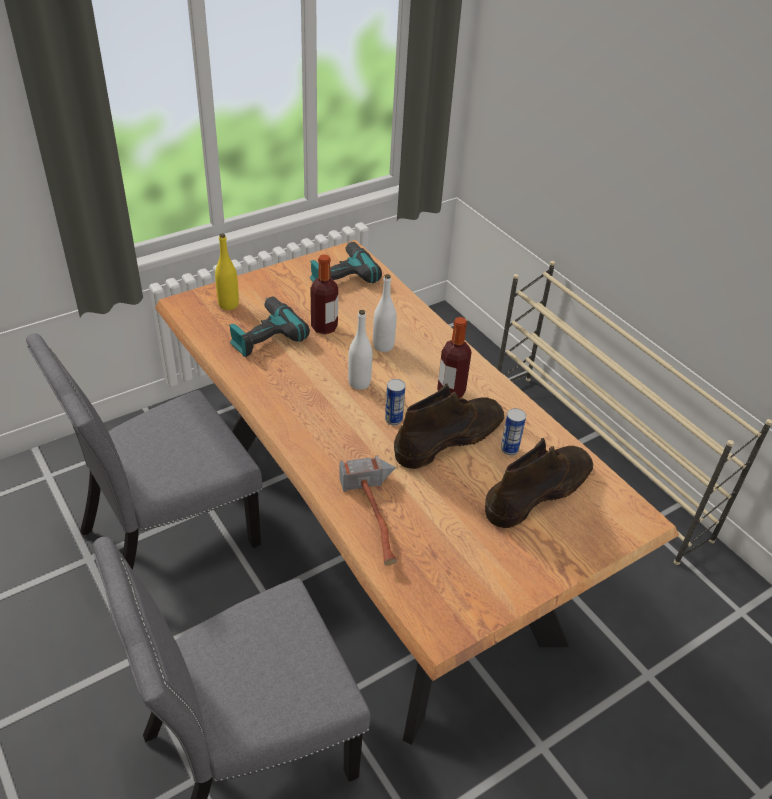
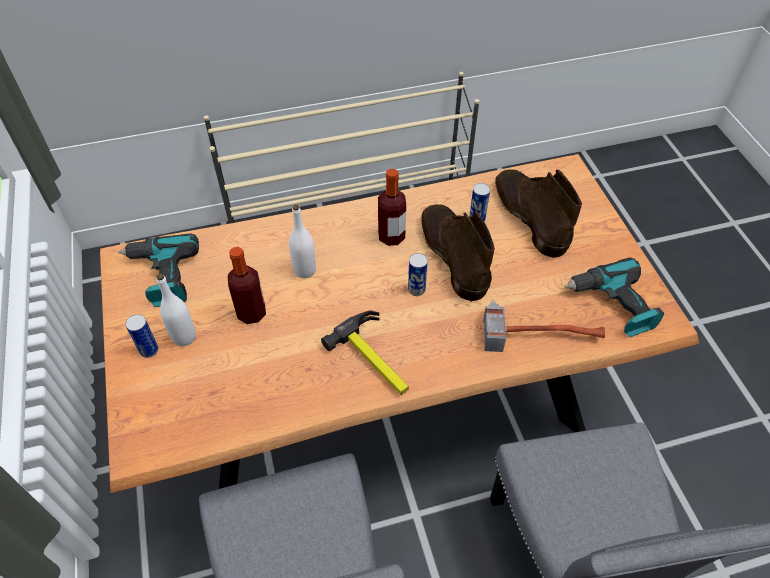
camera: 70 degrees left, 10 degrees up
(228, 304) = (164, 400): yellow bottle -> none
(264, 334) = (240, 372): power drill -> power drill (613, 305)
(269, 286) = (149, 350): none -> can
(304, 407) = (376, 358): none -> hammer
(359, 383) = (355, 304): white bottle -> white bottle (184, 337)

